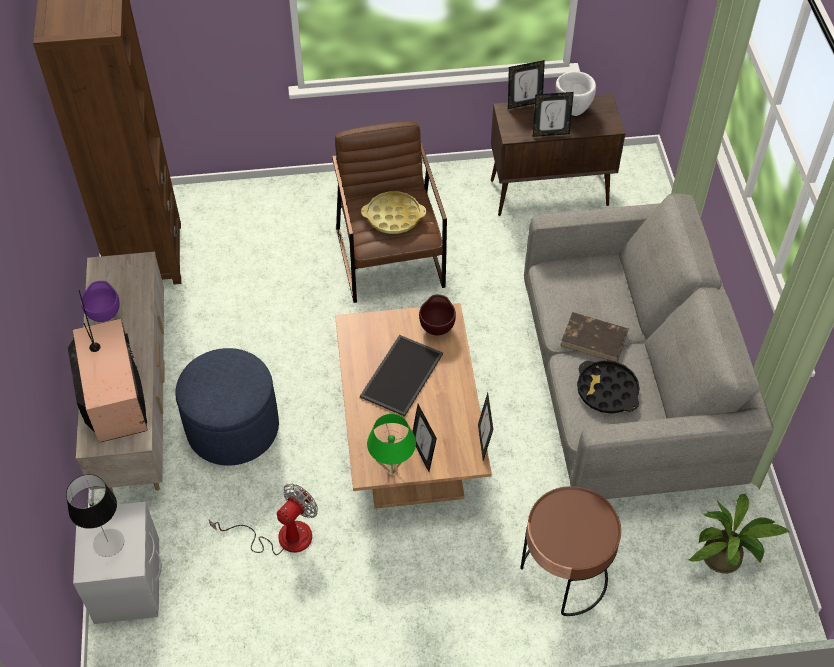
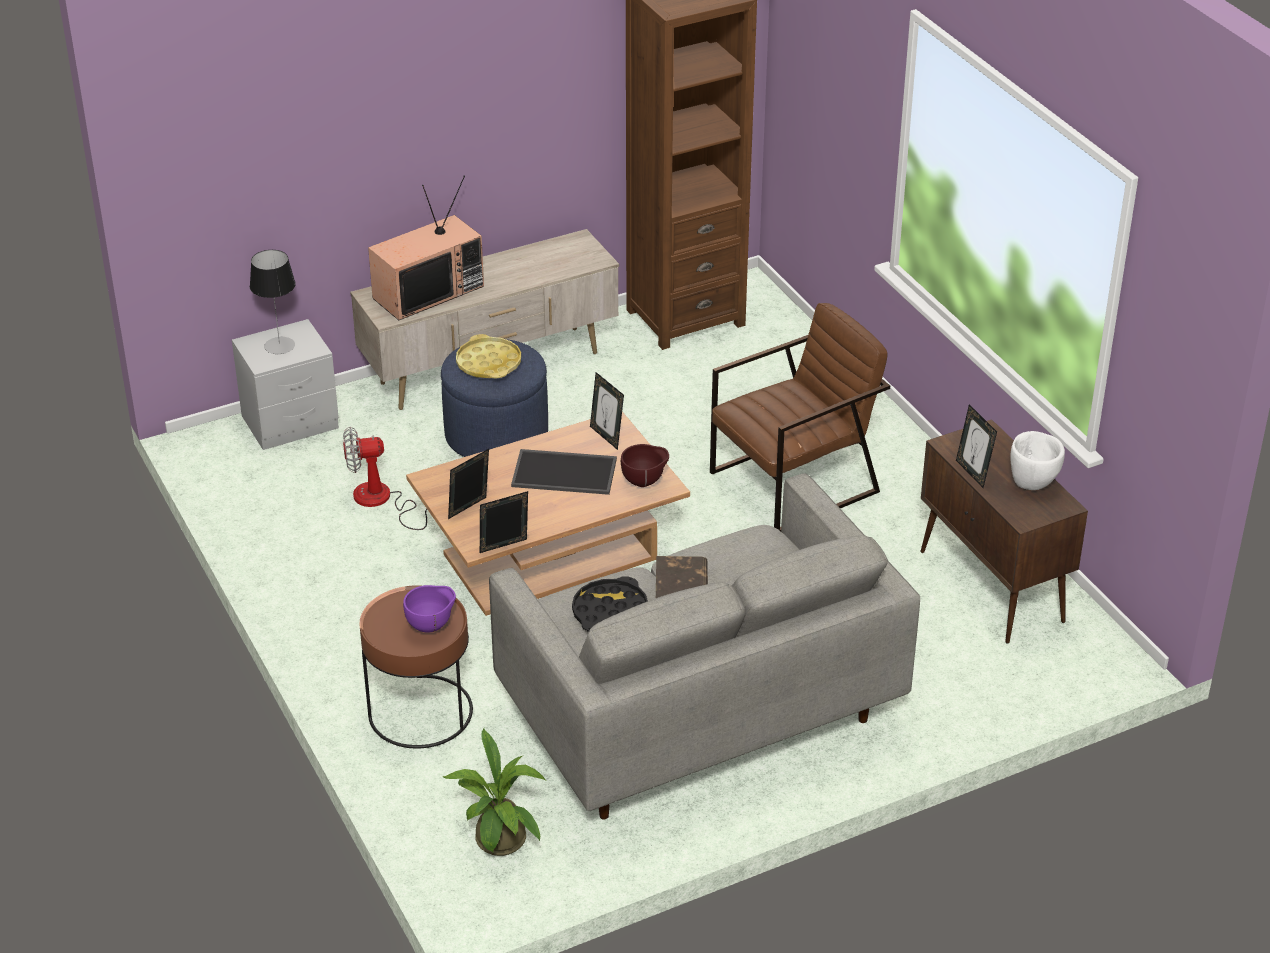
camera: 70 degrees right, 15 degrees down
(104, 313) = (522, 258): purple bowl -> purple bowl (431, 626)
(282, 536) = (382, 501): fan -> fan turned 150 degrees clockwise
(392, 471) = (438, 494): green table lamp -> none
(393, 216) = (784, 412): yellow tray -> yellow tray (489, 363)
(524, 103) = (1010, 442): picture frame -> picture frame (606, 436)

